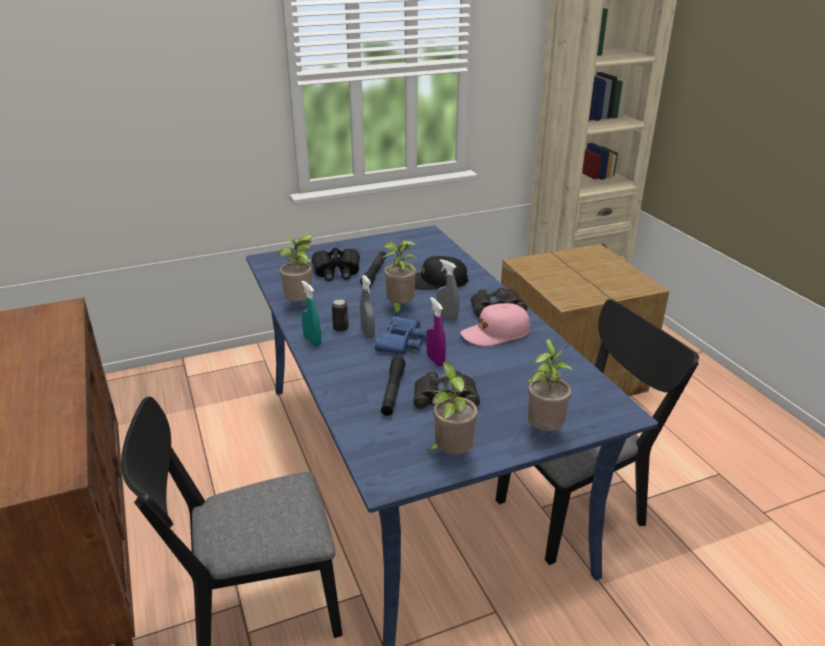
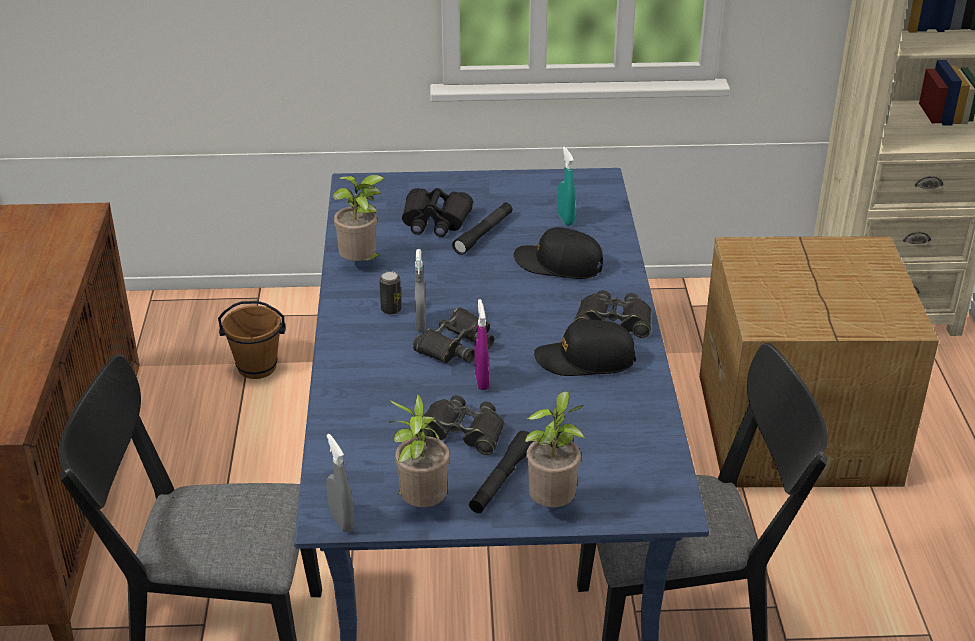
camera: 20 degrees right, 5 degrees up
(202, 409) = (257, 367): none -> brown bucket
(312, 341) = (346, 320): turquoise spray bottle -> turquoise spray bottle (565, 219)
(392, 392) = (403, 411): black flashlight -> black flashlight (501, 479)
(399, 308) = (483, 295): potted plant -> none
(401, 341) = (456, 344): blue binoculars -> black binoculars
(447, 316) = (537, 321): grey spray bottle -> grey spray bottle (341, 521)
(495, 333) = (585, 360): pink cap -> black cap

